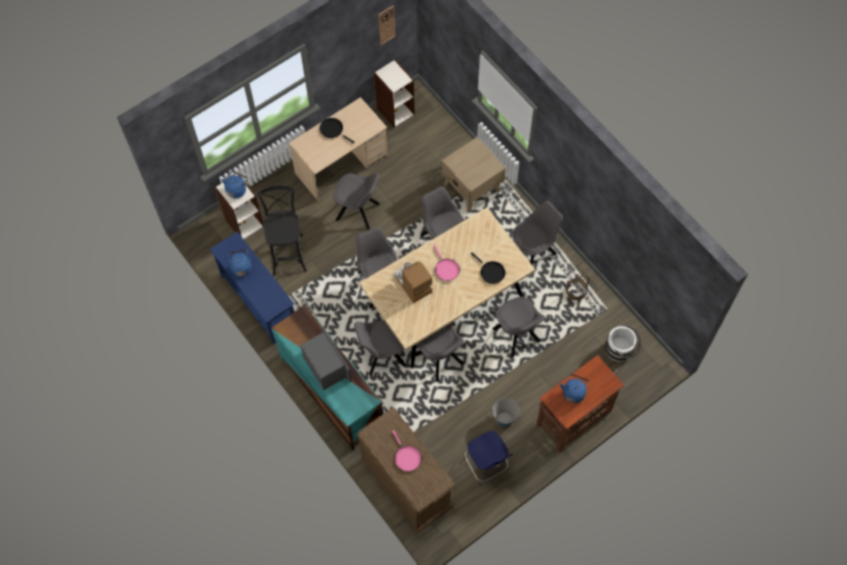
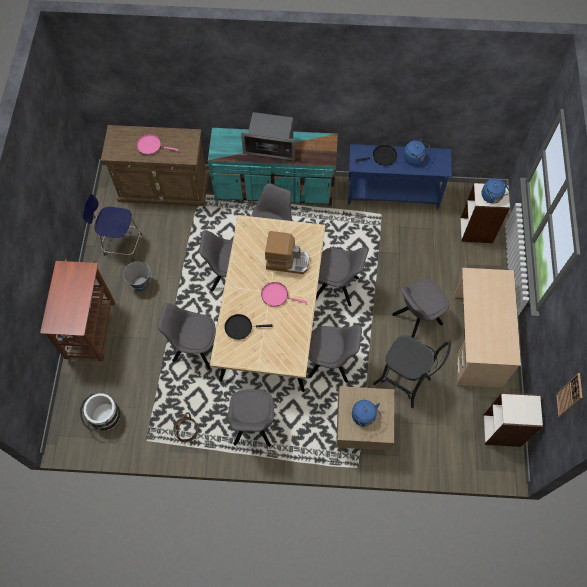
camera: 130 degrees right, 0 degrees up
(288, 252) = (421, 242): black stool -> black stool (404, 383)
(333, 130) = (499, 314): black frying pan -> black frying pan (382, 156)
(574, 392) = (74, 290): blue kettle -> blue kettle (364, 417)

